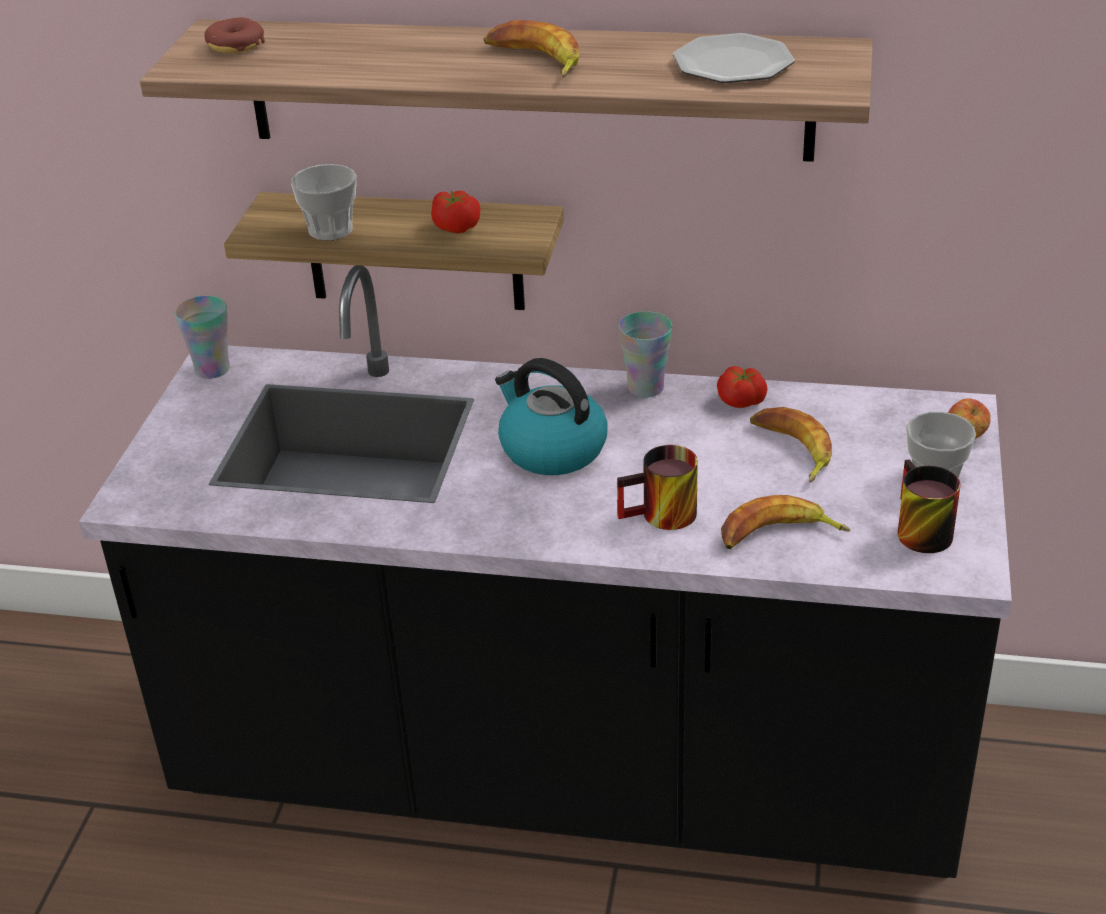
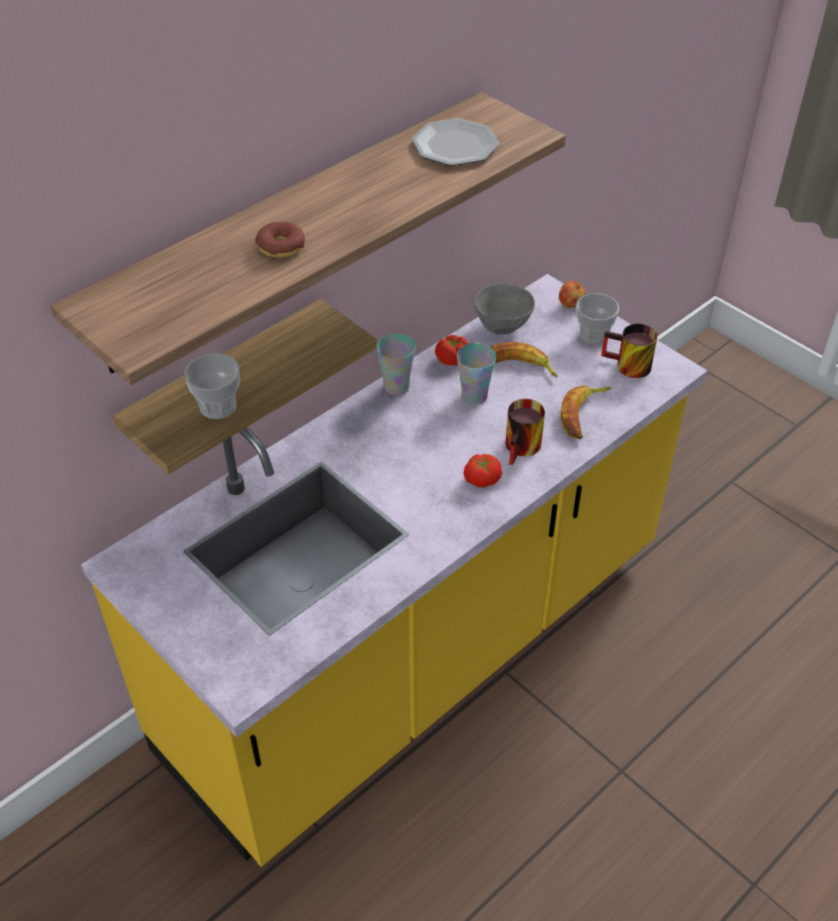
camera: 55 degrees left, 10 degrees up
(212, 369) = (129, 570): cup -> cup (474, 396)
(235, 46) = (135, 307): donut -> donut (281, 247)
(457, 226) = (289, 351): tomato -> tomato (481, 478)
(534, 60) = (349, 204): banana -> none
(551, 449) = (412, 457): kettle -> none
(569, 772) = (419, 650): black counter -> yellow counter
(847, 408) = (502, 327): none -> grey bowl

